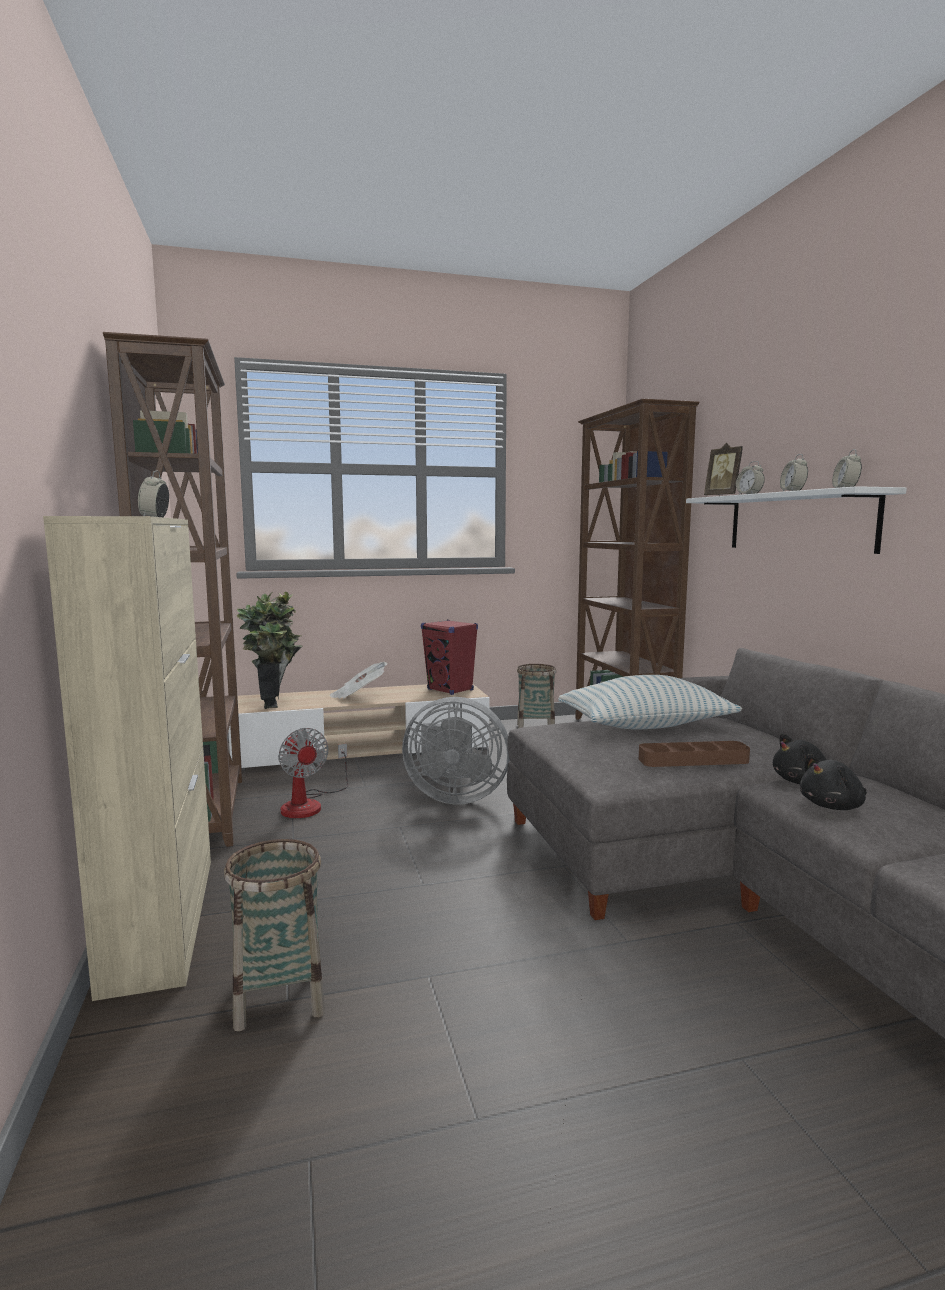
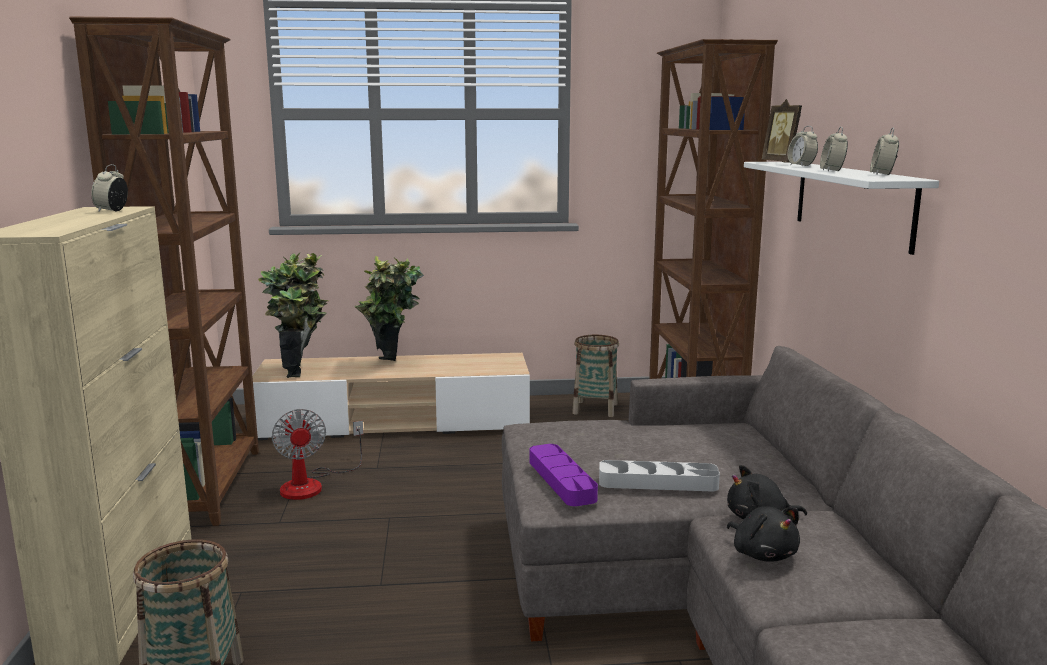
camera: 10 degrees right, 5 degrees up
(358, 695) = (391, 365): newspaper -> potted plant
(450, 690) = (493, 363): red speaker -> none
(454, 797) = (462, 487): grey fan -> none
(606, 764) = (561, 480): none -> purple tray
(646, 726) = (644, 433): pillow -> none
(693, 760) = (658, 482): brown tray -> grey tray
(833, 806) = (762, 554): black plush toy -> black plush toy turned 105 degrees counterclockwise

